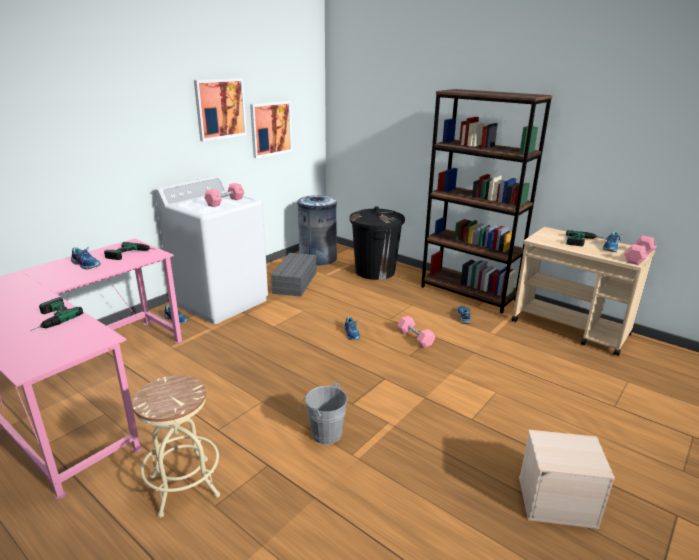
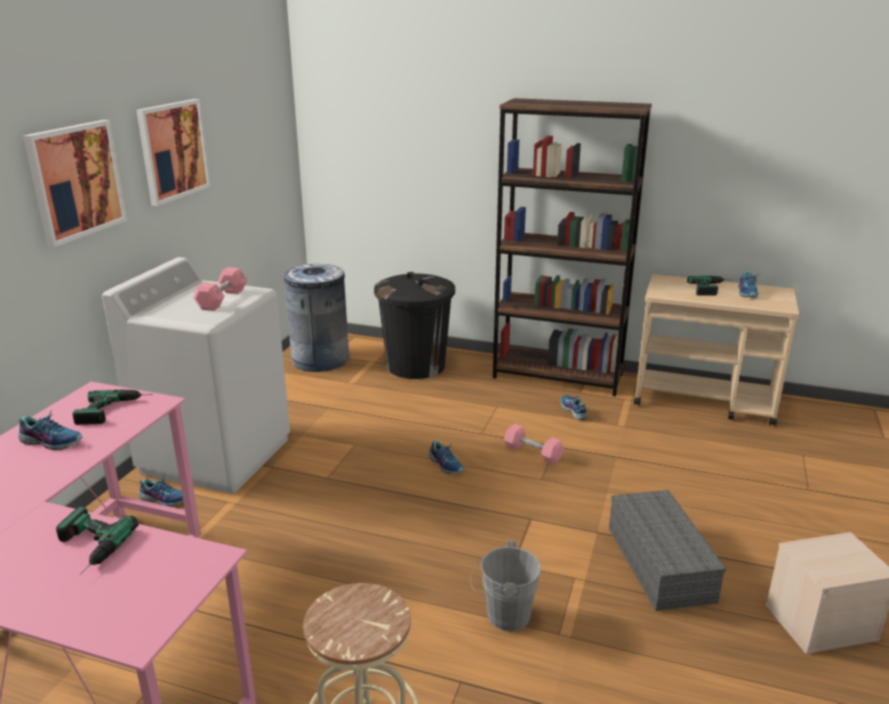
camera: 20 degrees left, 0 degrees up
(270, 128) = (236, 172): picture -> picture (76, 181)
(294, 282) = (310, 402): grey storage box -> grey storage box (657, 562)
(638, 257) = (785, 301): pink dumbbell -> none

